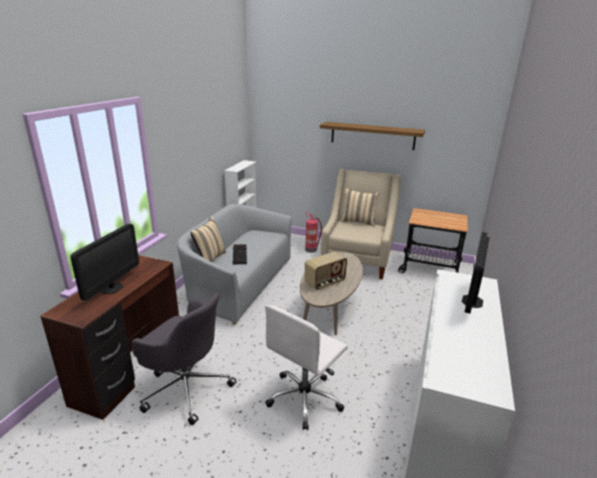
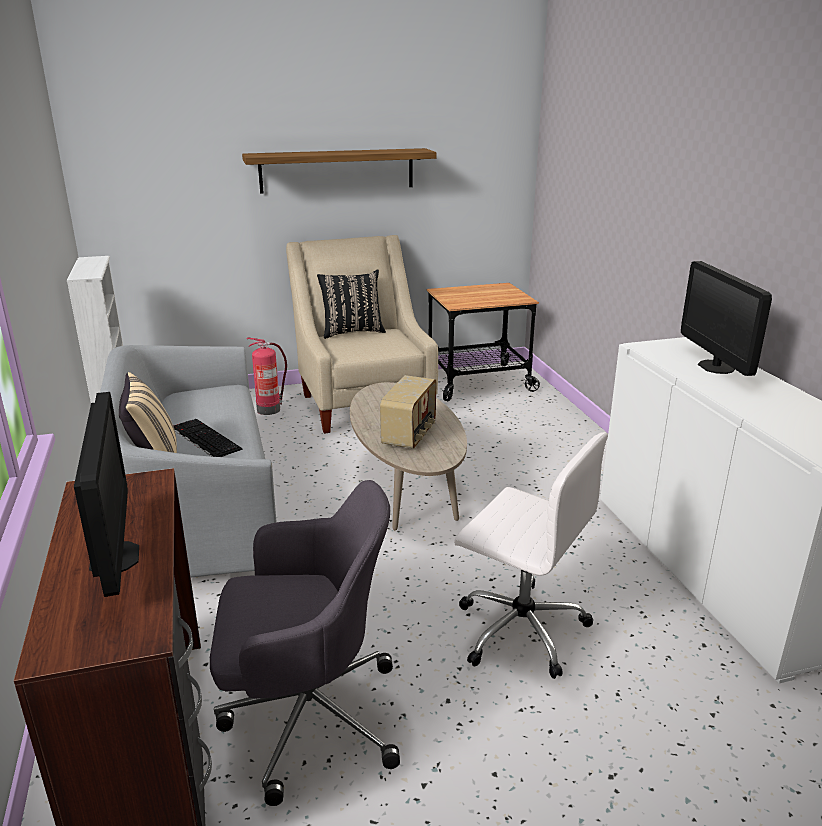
camera: 35 degrees left, 0 degrees up
(305, 398) = (519, 628): white office chair -> white office chair turned 60 degrees counterclockwise
(358, 222) = (352, 332): beige pillow -> black pillow

